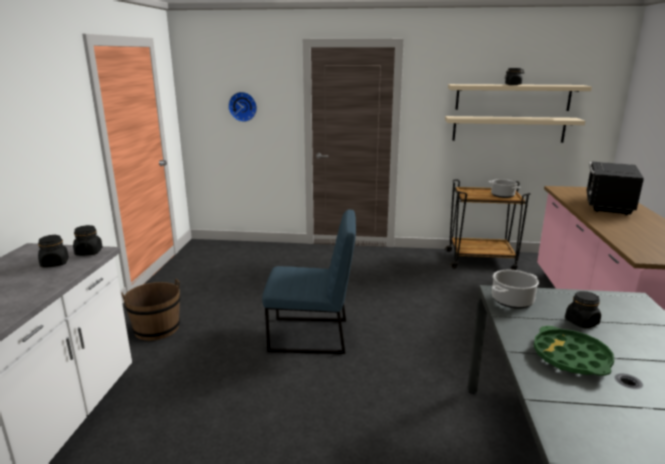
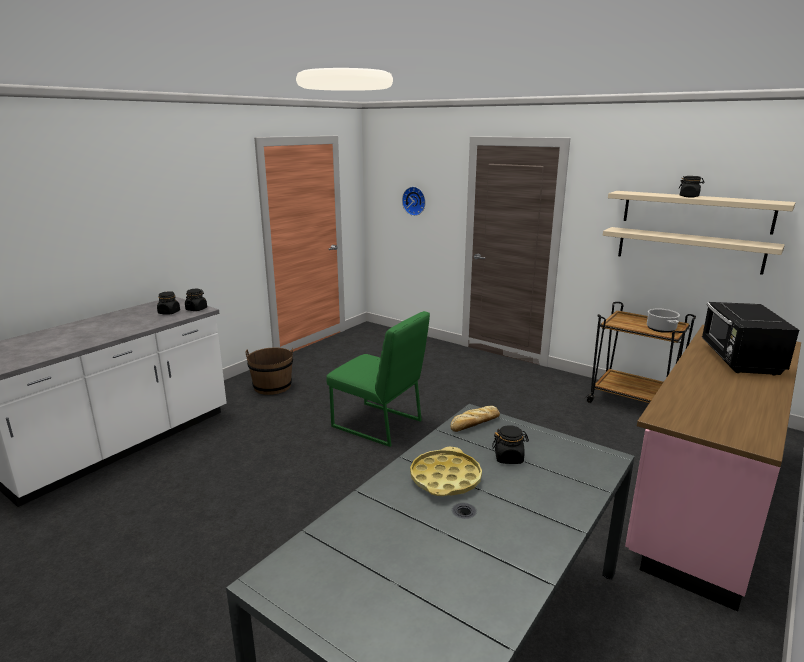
camera: 30 degrees right, 0 degrees up
(311, 335) = (378, 424): blue chair -> green chair
(512, 301) = (474, 423): cooking pot -> bread
(571, 357) = (445, 478): green tray -> yellow tray
(607, 206) = (739, 360): black microwave -> black microwave turned 45 degrees counterclockwise

